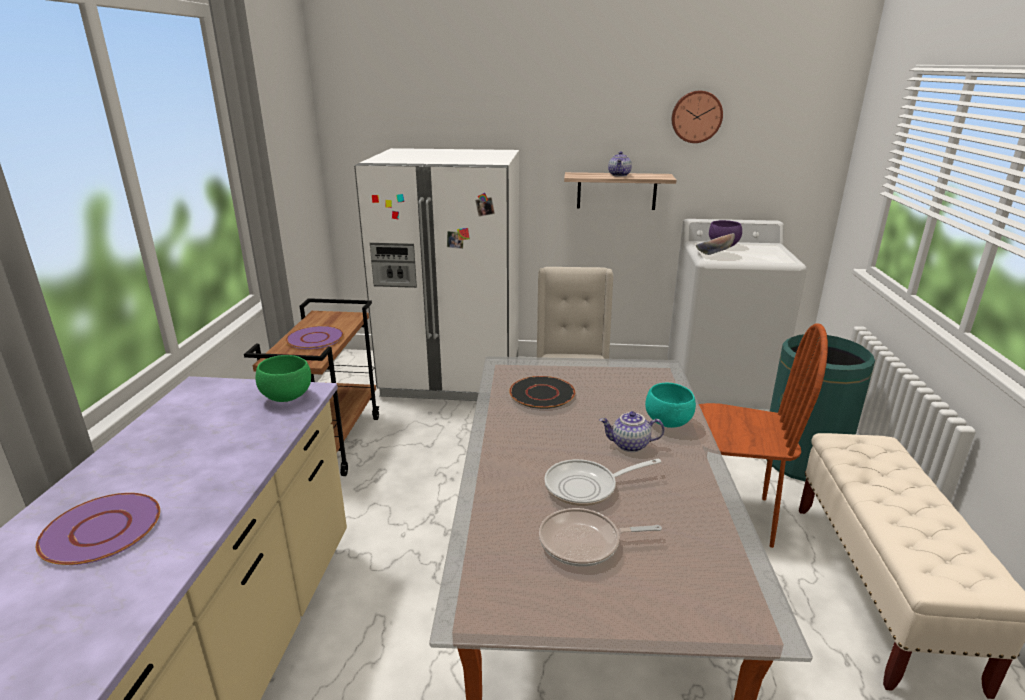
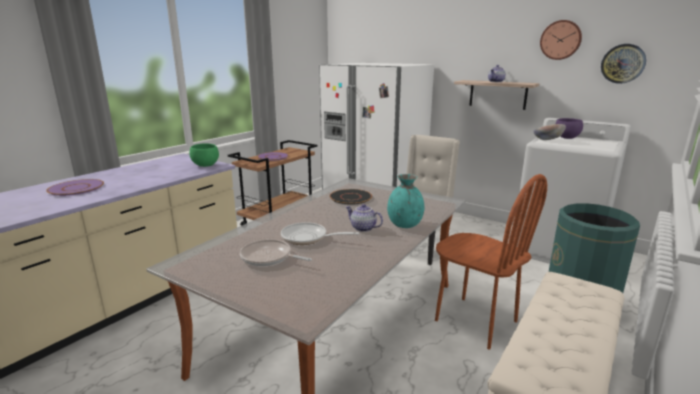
camera: 30 degrees right, 5 degrees down
(669, 423) = (405, 225): turquoise bowl -> turquoise vase
(769, 147) = (623, 63): none -> wall clock

